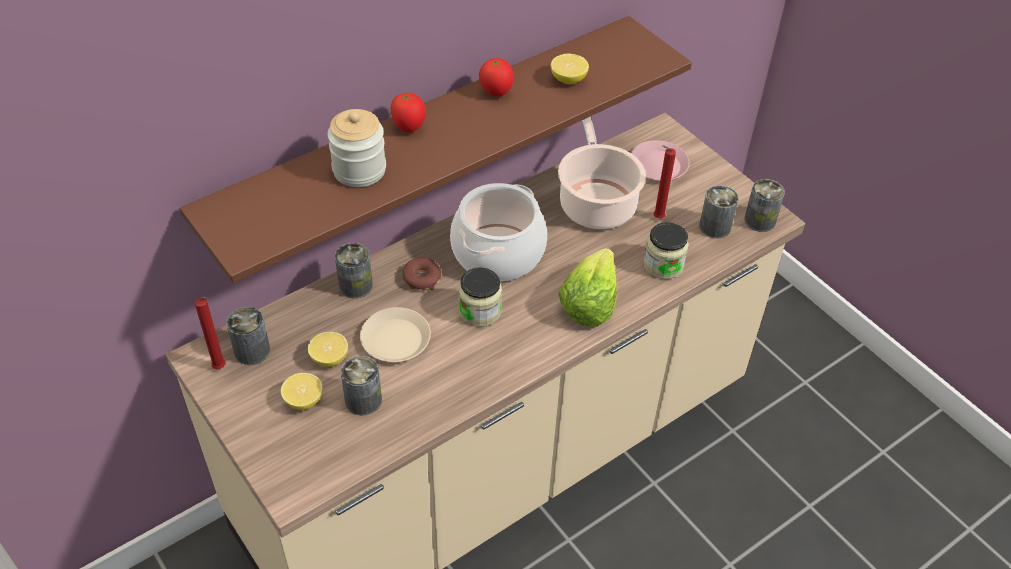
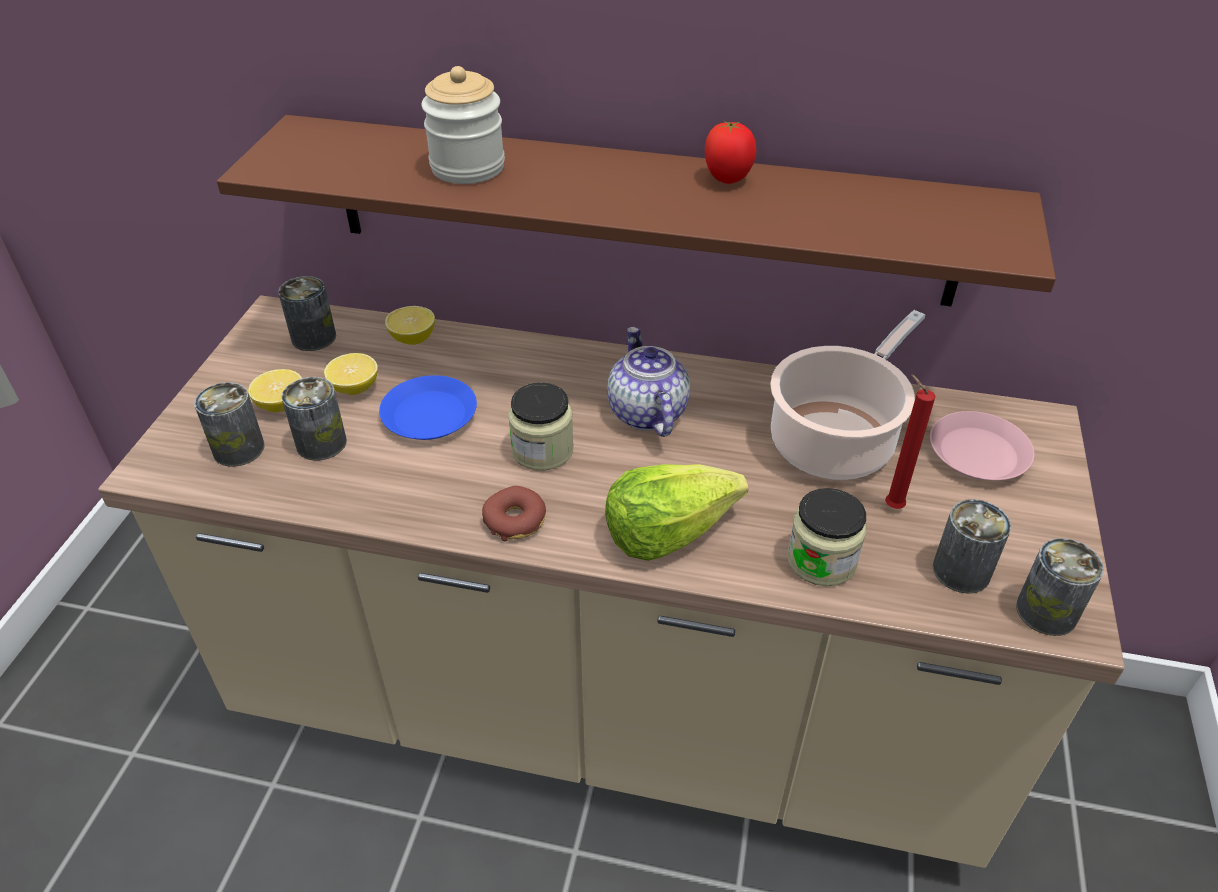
camera: 50 degrees right, 5 degrees down
(221, 368) = (273, 333): red candle -> none
(355, 285) = (472, 346): can -> can (238, 449)
(395, 339) = (430, 415): beige plate -> blue plate
(409, 128) = (579, 161): tomato -> none
(422, 278) = (537, 382): donut -> donut (515, 520)
(498, 253) = (646, 412): cooking pot -> teapot
(568, 79) = (837, 210): lemon -> lemon (413, 338)

